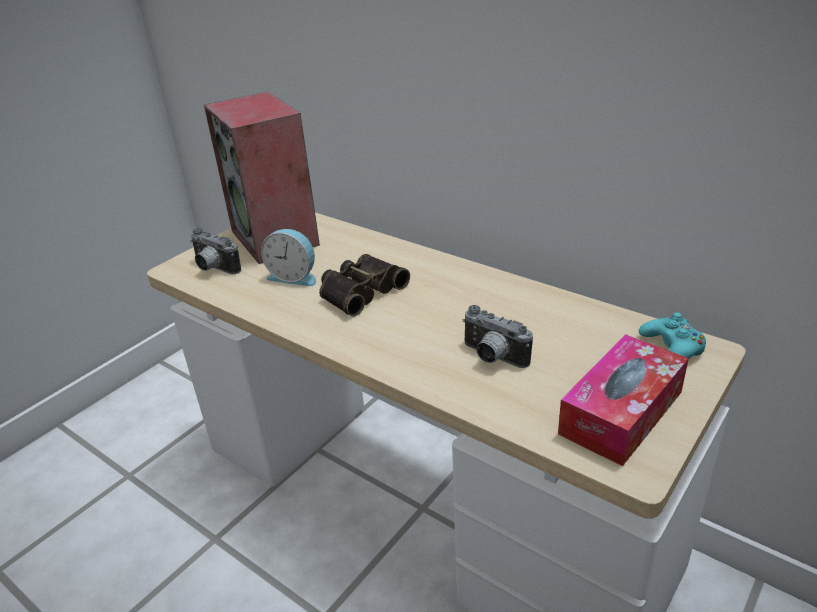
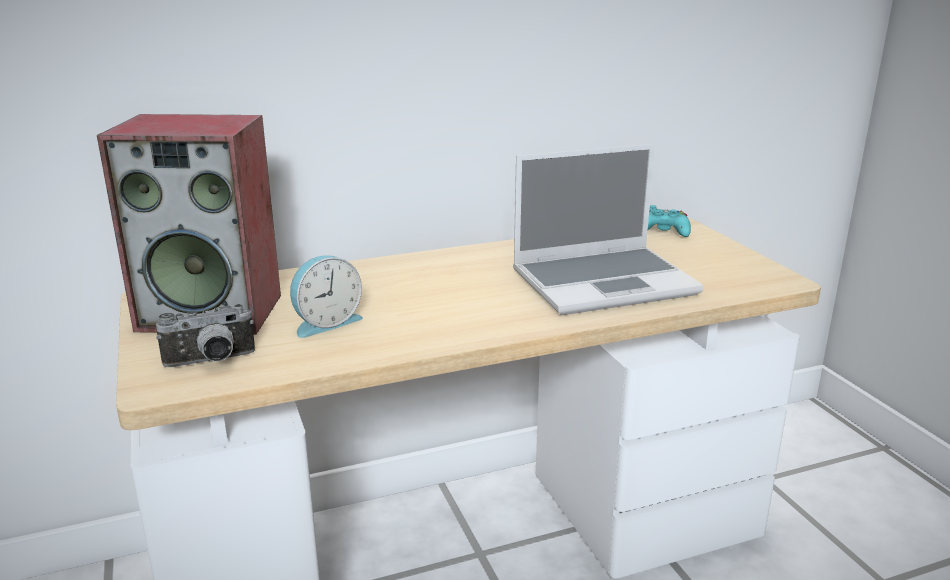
camera: 60 degrees left, 10 degrees down
(360, 291) = (414, 300): binoculars -> none
(491, 357) = (604, 282): camera -> laptop
(621, 412) = (720, 266): tissue box -> none

